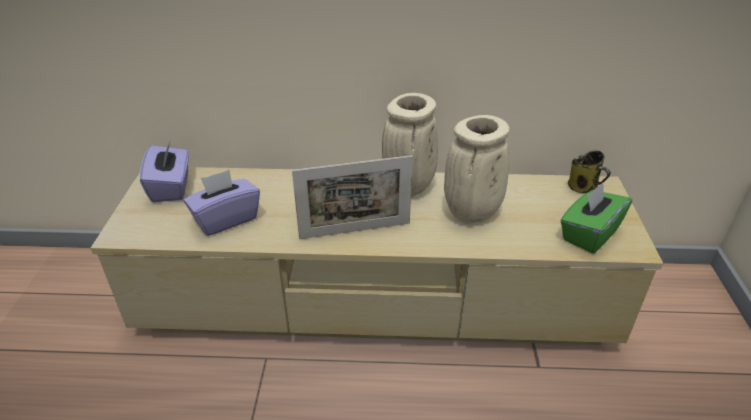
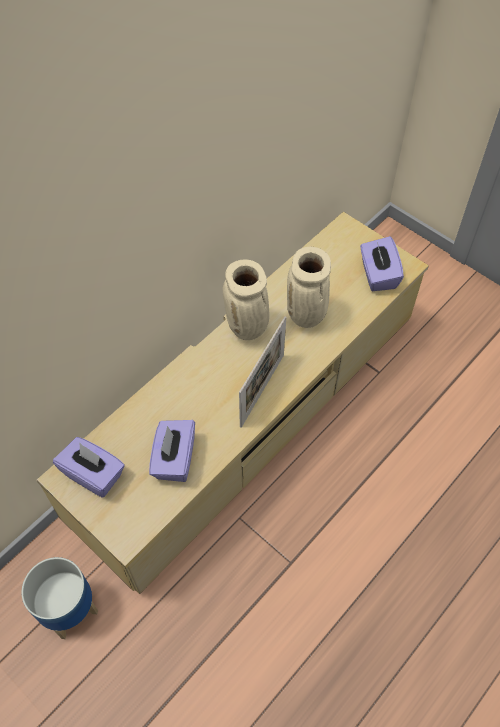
camera: 50 degrees left, 20 degrees up
(94, 302) = (69, 609): none -> planter
(583, 187) = (337, 238): mug -> none
(589, 234) = (378, 275): green tissue box -> purple tissue box

